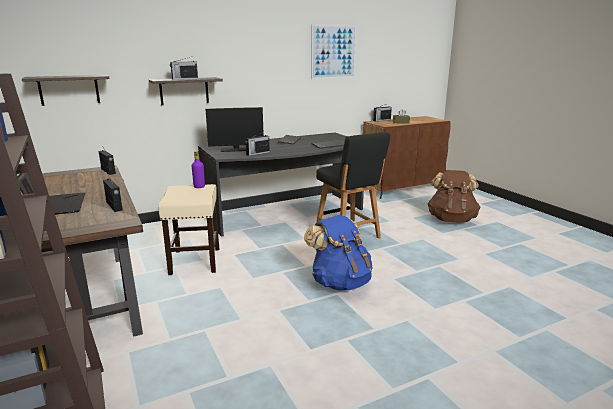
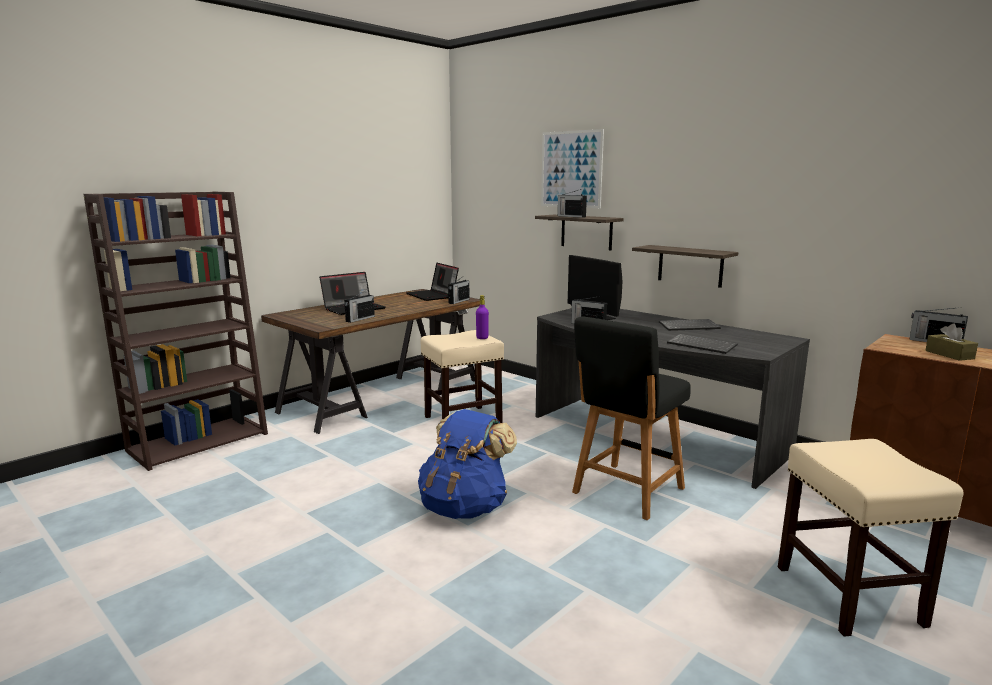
camera: 70 degrees right, 5 degrees down
(62, 176) = (433, 296): none -> laptop
(69, 90) = (492, 219): shelf -> shelf (690, 266)
(333, 52) = (828, 188): picture -> picture (571, 169)
(451, 220) = (850, 596): brown backpack -> beige stool

